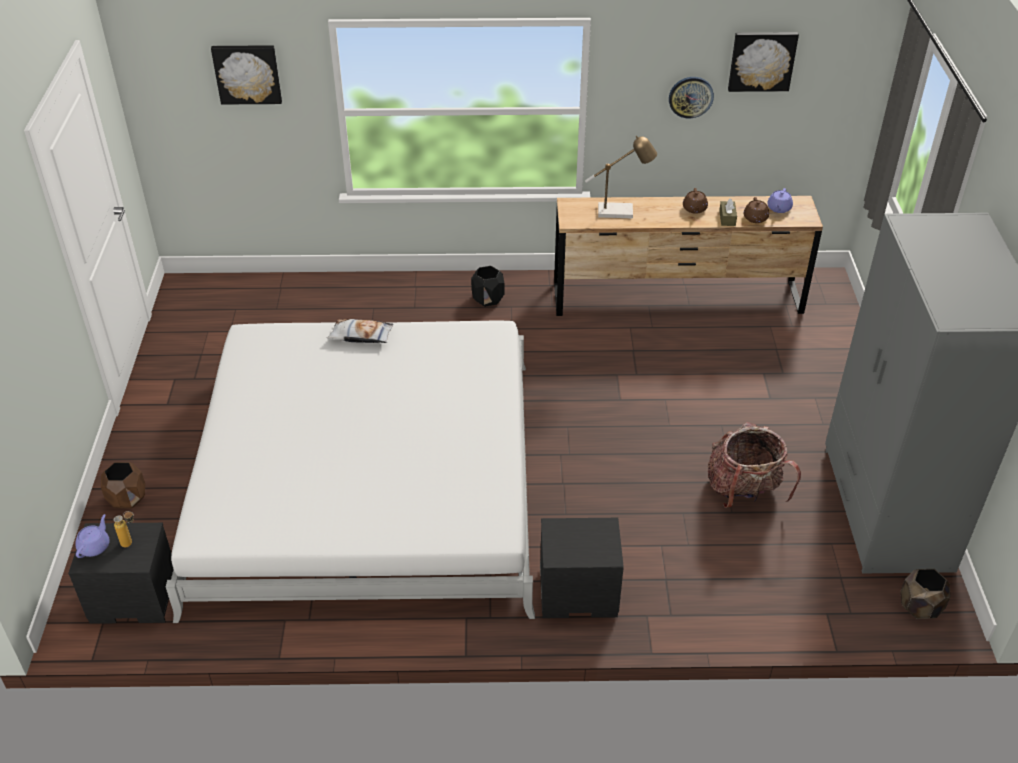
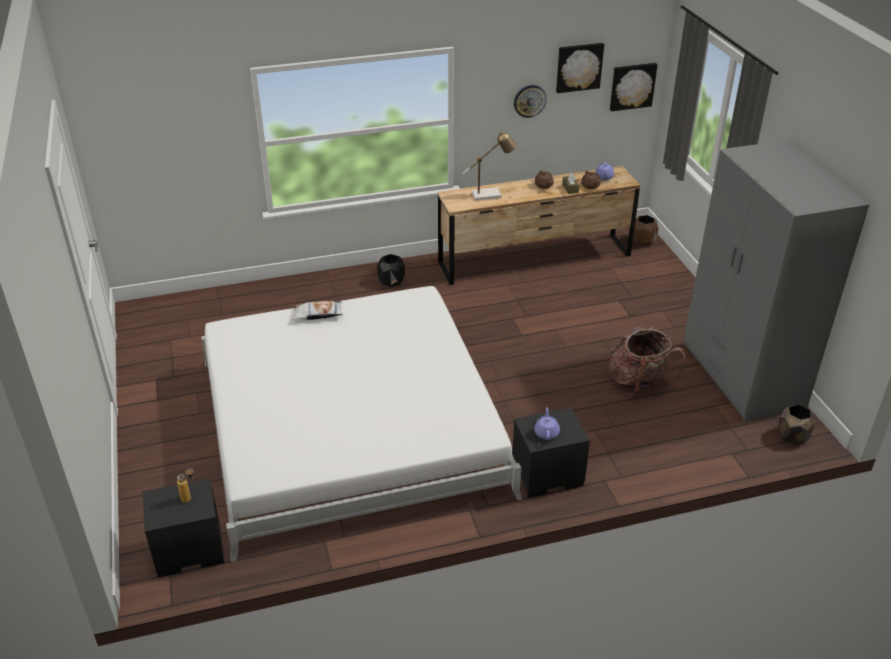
camera: 15 degrees left, 5 degrees down
(95, 546) = (159, 506): purple teapot -> purple teapot (546, 432)
(128, 498) = (153, 476): brown planter -> brown planter (643, 241)
(247, 73) = (184, 119): picture -> picture (632, 86)

